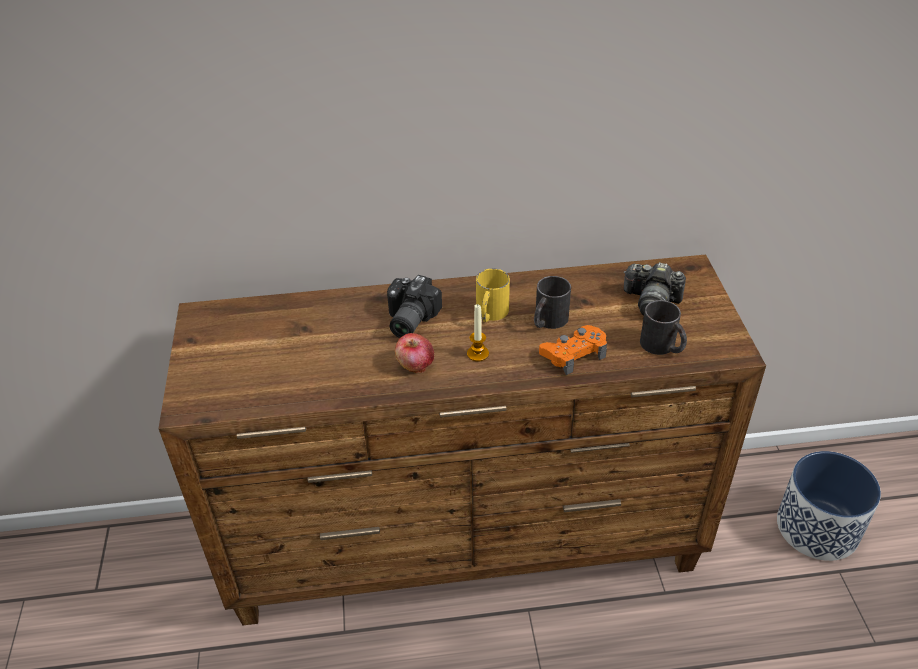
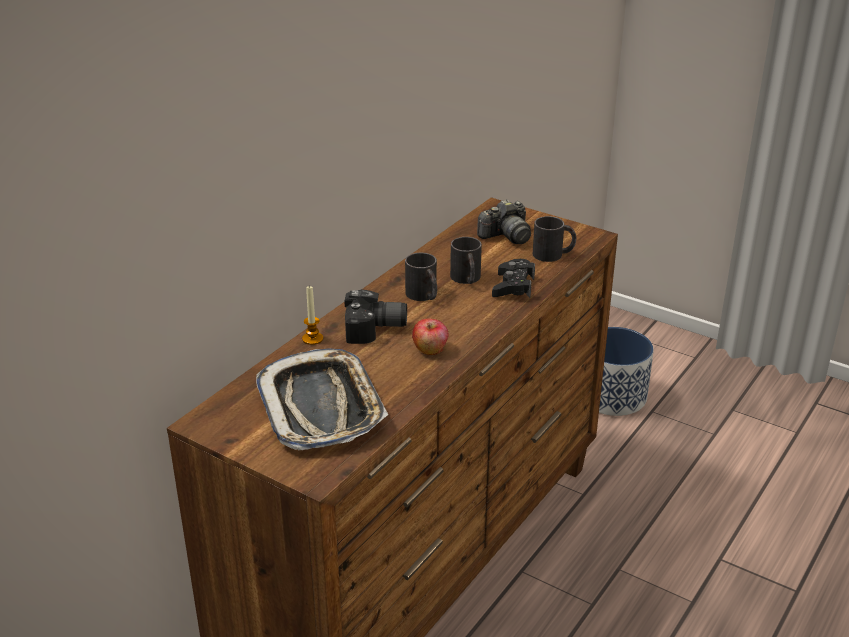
camera: 50 degrees left, 10 degrees down
(274, 357) = (322, 407): none -> tray
(407, 320) = (375, 330): camera -> camera turned 60 degrees counterclockwise
(477, 354) = (458, 320): candle -> candle (312, 339)
(490, 314) = (424, 296): yellow mug -> black mug
(573, 354) = (513, 286): orange game controller -> black game controller

